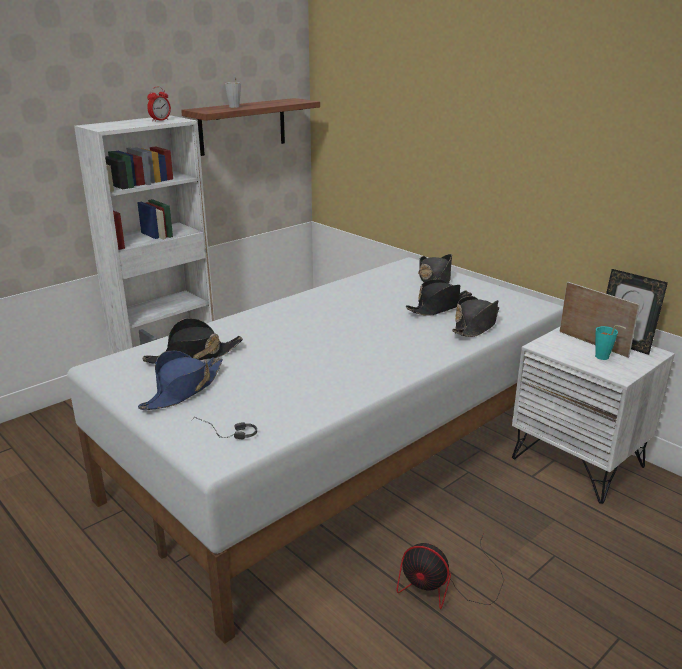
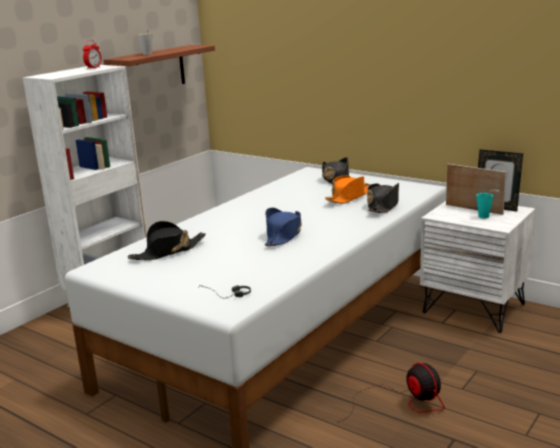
camera: 10 degrees left, 5 degrees down
(183, 390) = (174, 274): blue hat -> blue hat (283, 235)
(439, 307) = (349, 197): black hat -> orange hat
(446, 586) = (402, 402): fan -> fan turned 135 degrees counterclockwise

